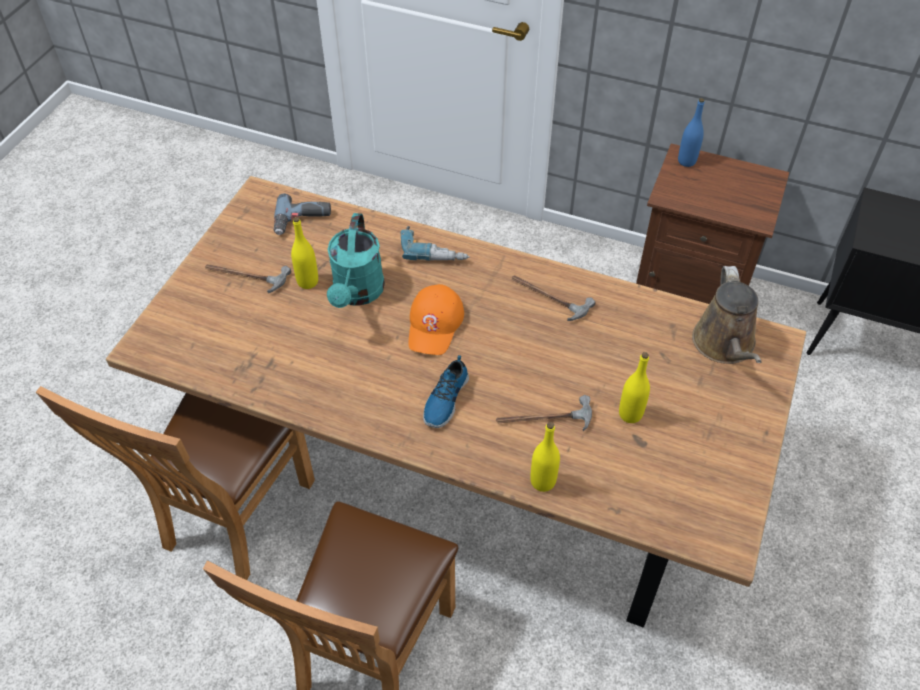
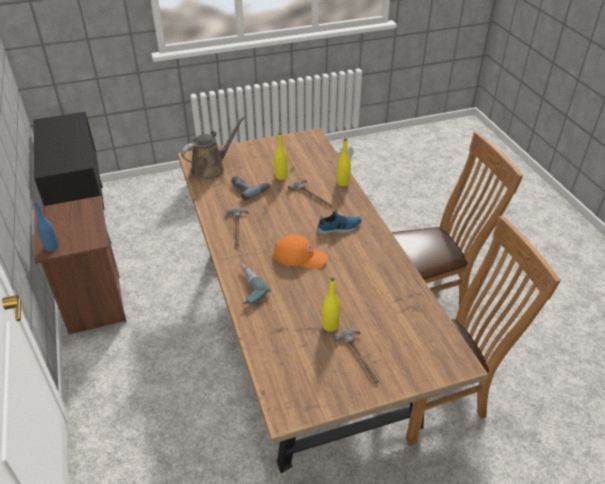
camera: 130 degrees left, 10 degrees down
(302, 221) = (285, 367): power drill -> power drill (249, 188)
(357, 294) = (314, 298): turquoise watering can -> none
(435, 324) = (300, 256): orange cap -> orange cap turned 45 degrees clockwise

